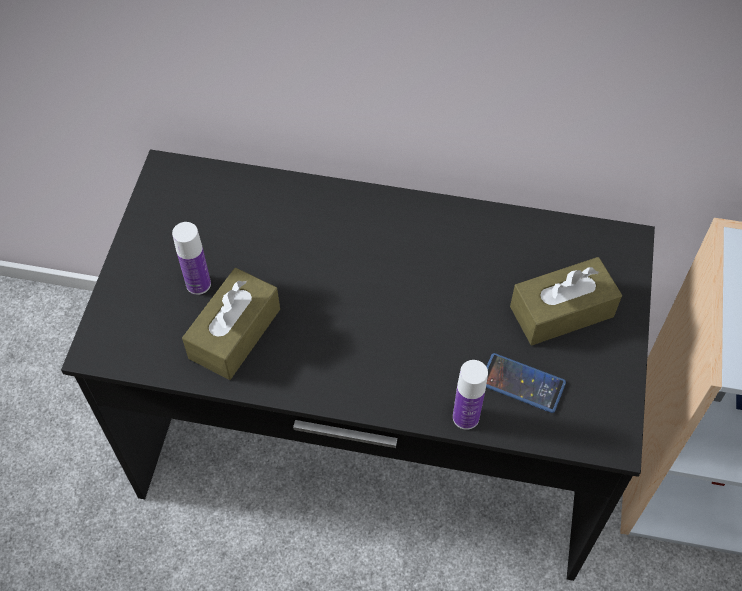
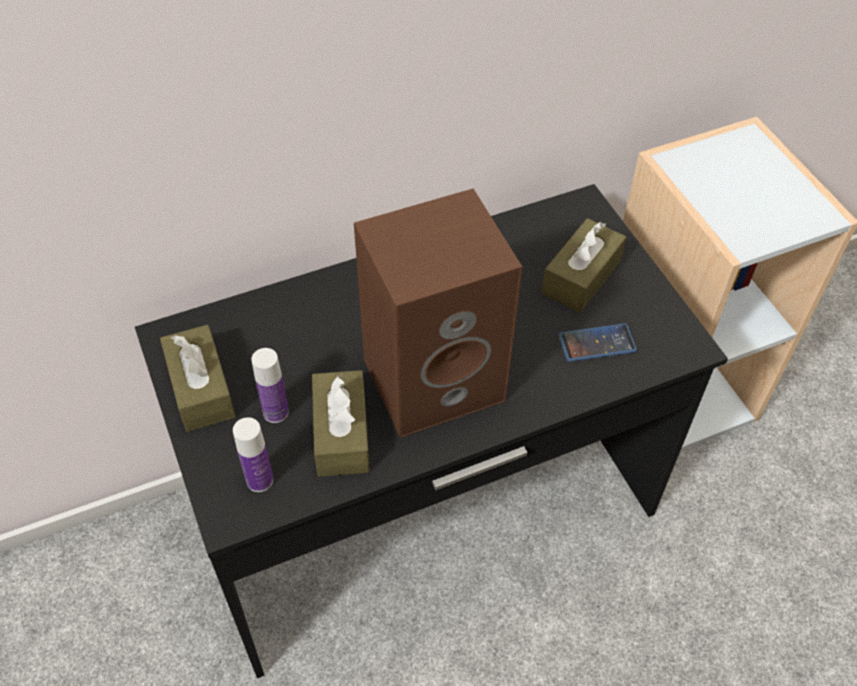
camera: 35 degrees left, 5 degrees down
(158, 230) = (201, 389): none -> brown tissue box
(351, 330) = (435, 377): none -> brown speaker
(465, 417) = (577, 391): bottle -> bottle (259, 480)

